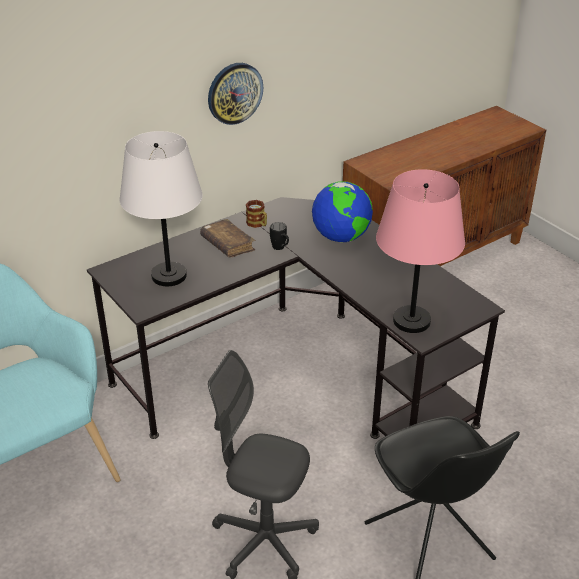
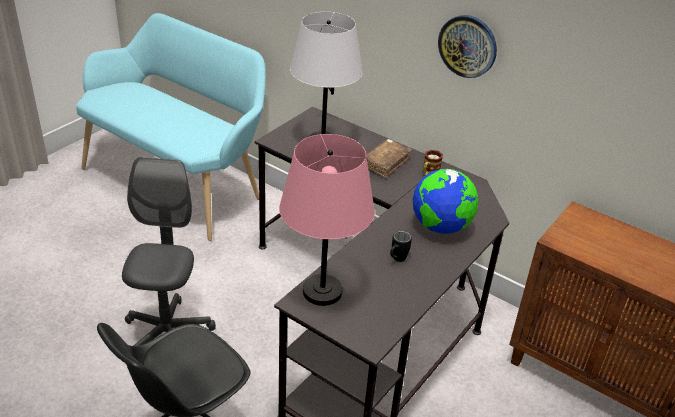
camera: 70 degrees right, 0 degrees up
(280, 248) = (397, 193): black mug -> black mug (397, 259)

